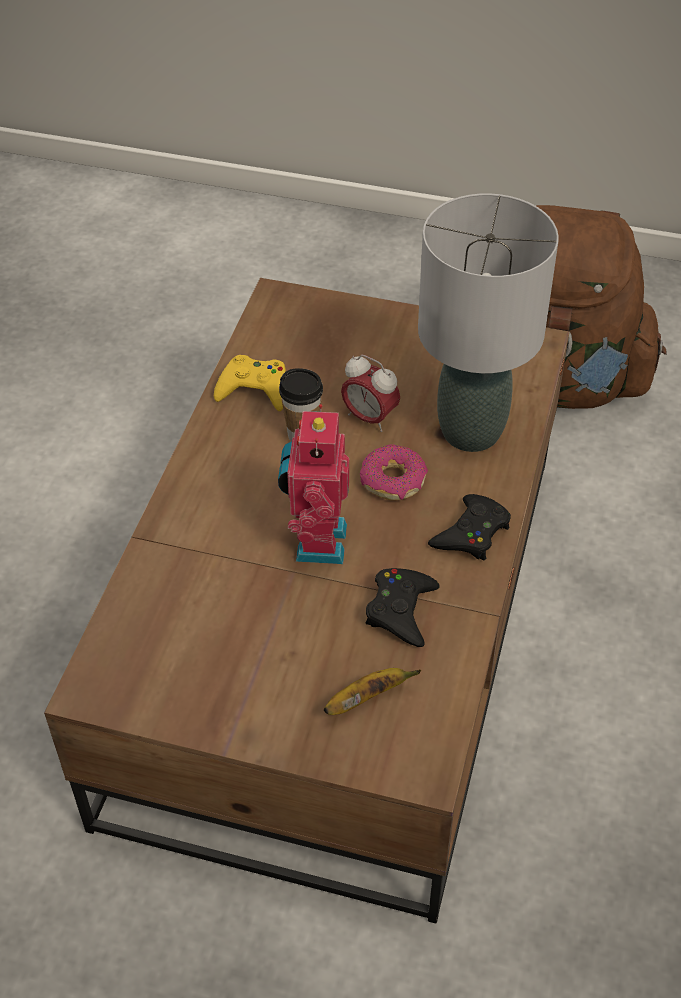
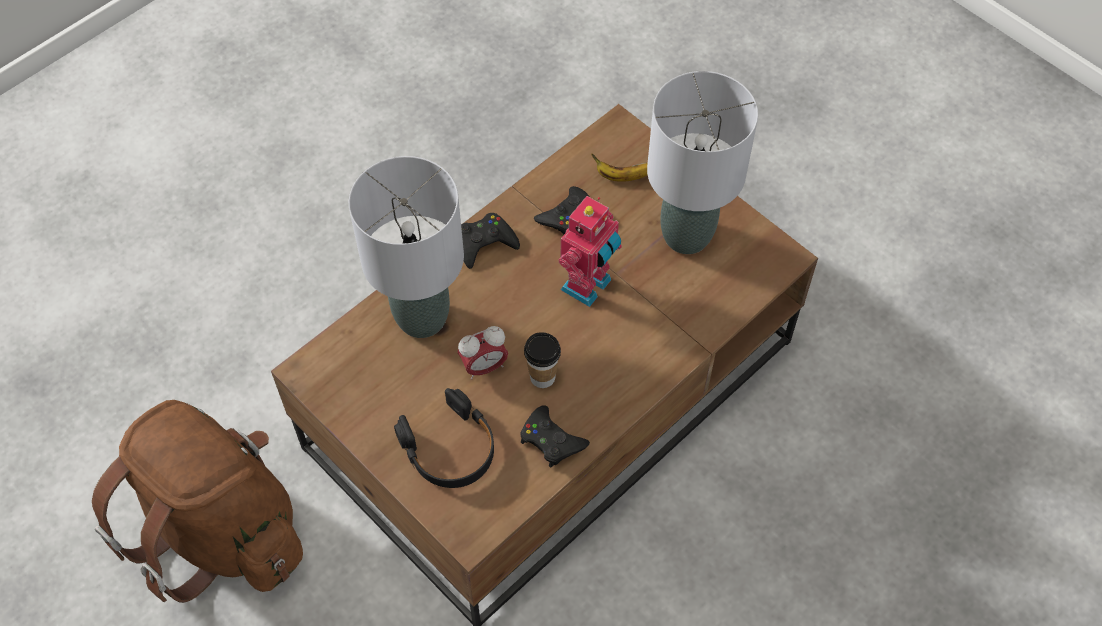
camera: 150 degrees left, 10 degrees up
(234, 658) = (687, 235): none -> grey table lamp
(254, 389) = (551, 440): yellow game controller -> black game controller
(346, 344) = (450, 448): none -> black headphones
(369, 418) = (484, 367): alarm clock -> alarm clock turned 90 degrees clockwise
(393, 481) = (506, 306): donut -> none

